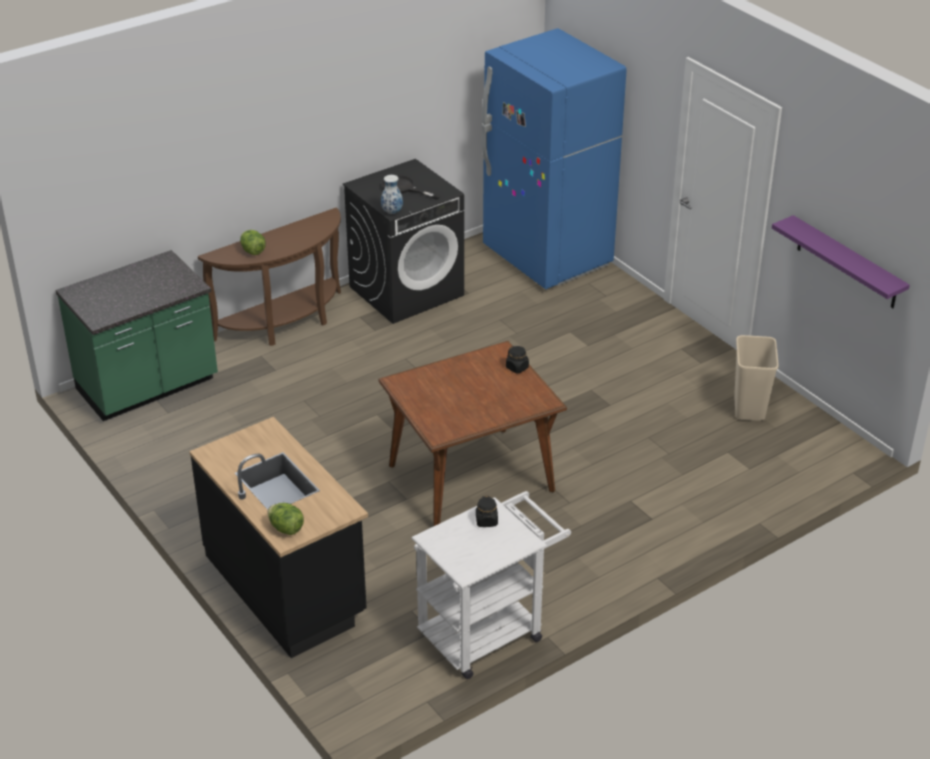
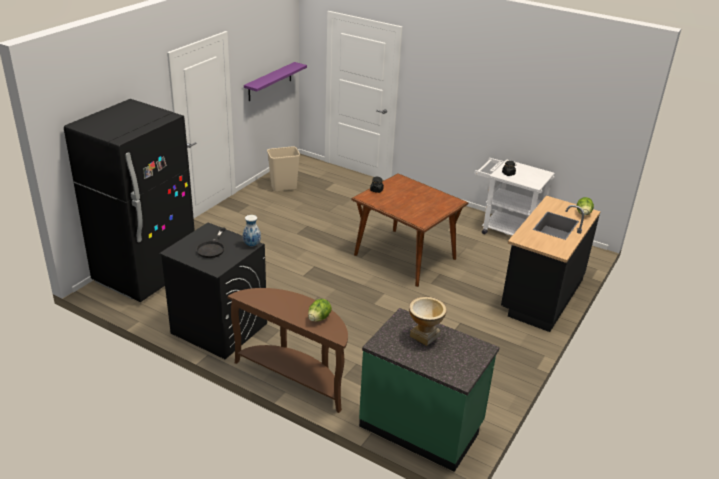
camera: 115 degrees left, 5 degrees down
(151, 289) = (424, 336): none -> vase
(547, 257) = (146, 275): blue fridge -> black fridge

